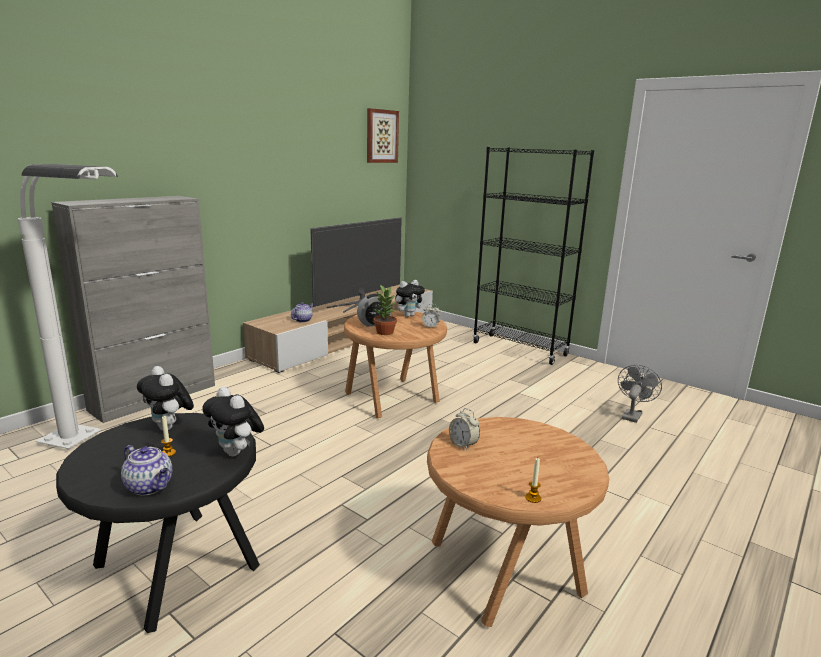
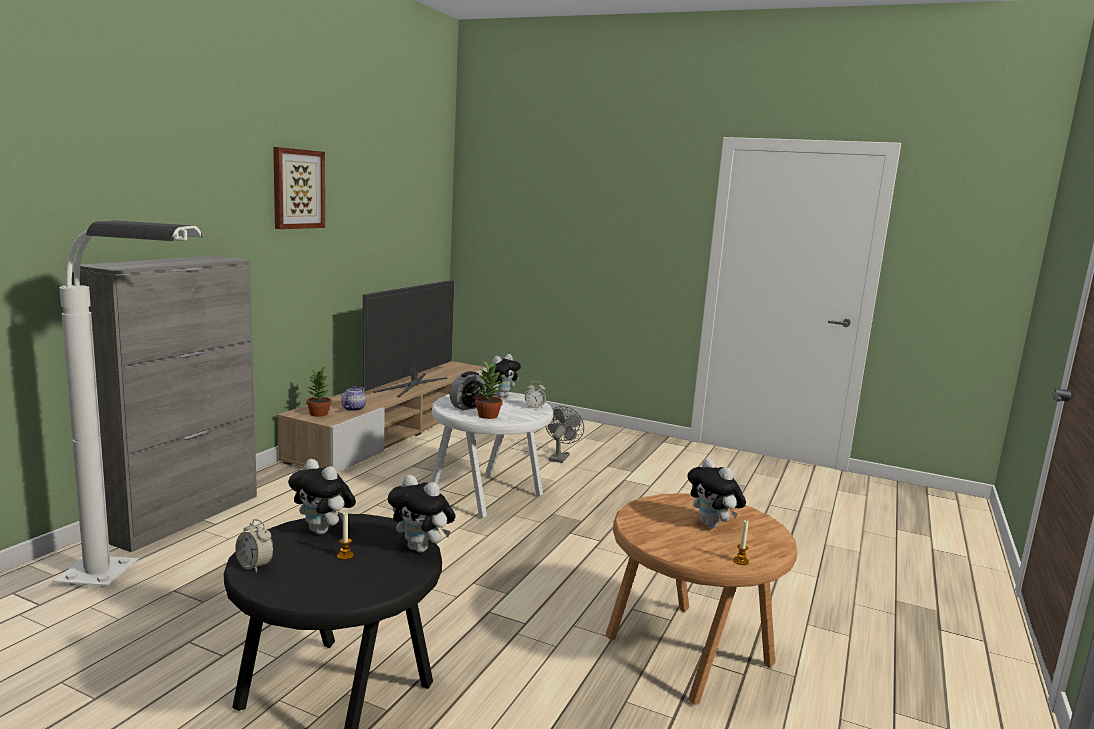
camera: 15 degrees left, 5 degrees down
(150, 487) = (355, 589): teapot -> none
(273, 323) = (319, 414): none -> potted plant
(381, 136) = (427, 183): picture -> picture (298, 189)
(393, 398) = (488, 495): brown side table -> white side table
(463, 445) = (648, 521): alarm clock -> alarm clock (255, 566)
(519, 349) = (604, 432): black bookcase -> none
(526, 455) = (712, 525): none -> plush toy
(632, 415) = (748, 494): grey fan -> grey fan (560, 457)

